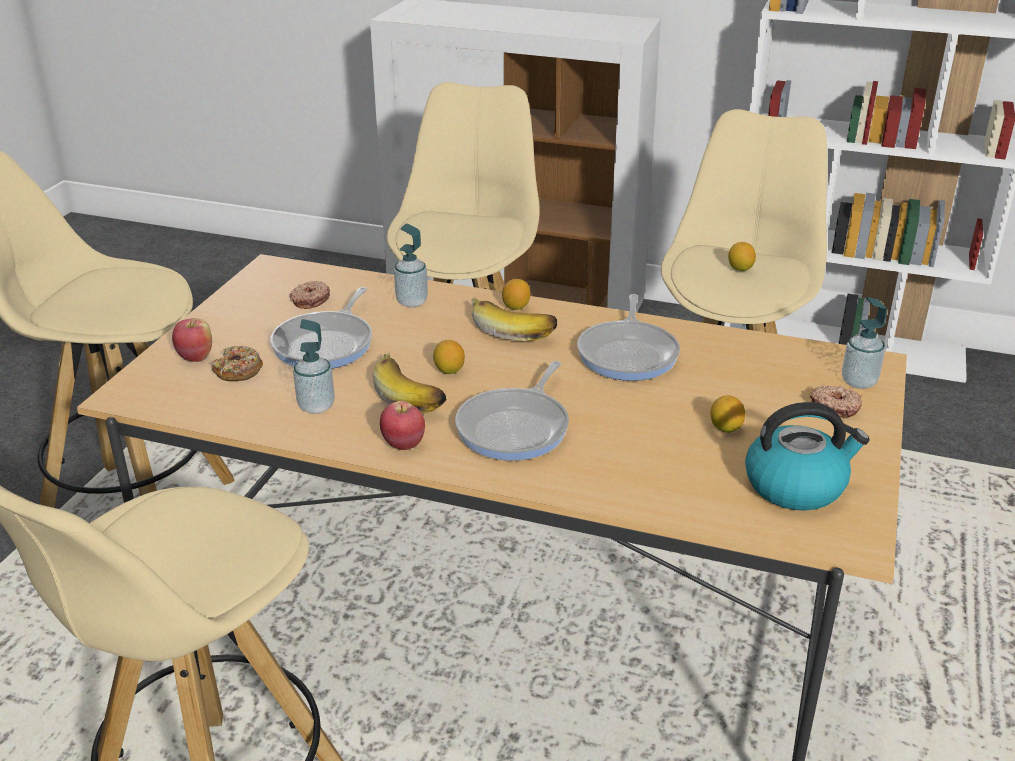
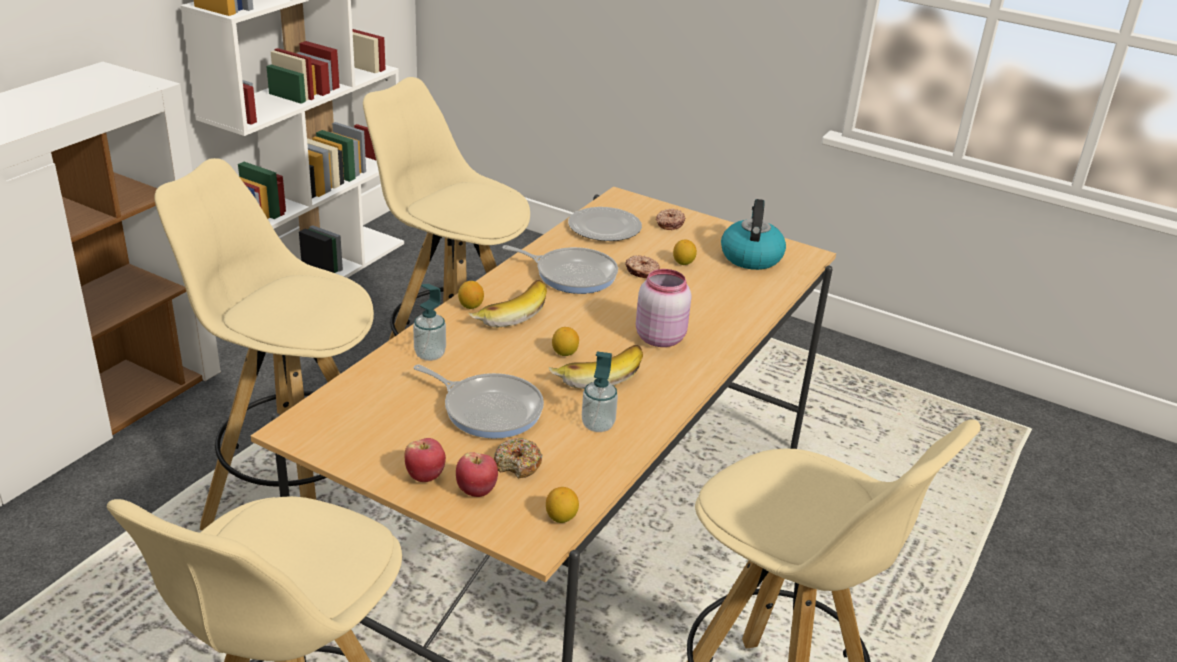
camera: 80 degrees left, 0 degrees up
(309, 300) = (391, 411): donut -> donut (642, 272)
(403, 444) = (669, 388): apple -> apple (425, 476)
(516, 427) = (659, 337): frying pan -> pink jar
(740, 269) = (460, 205): lemon -> lemon (561, 518)
(774, 361) = (605, 227): none -> plate
(858, 382) = (642, 209): soap dispenser -> none

